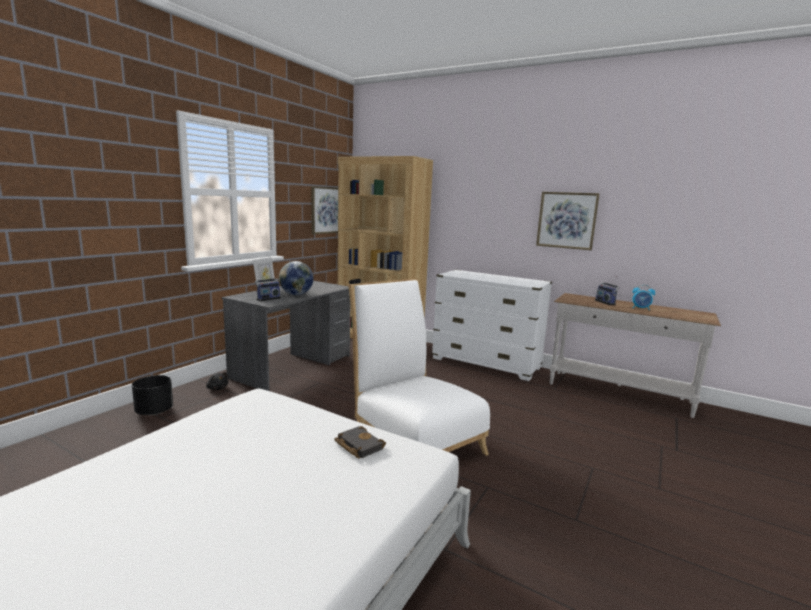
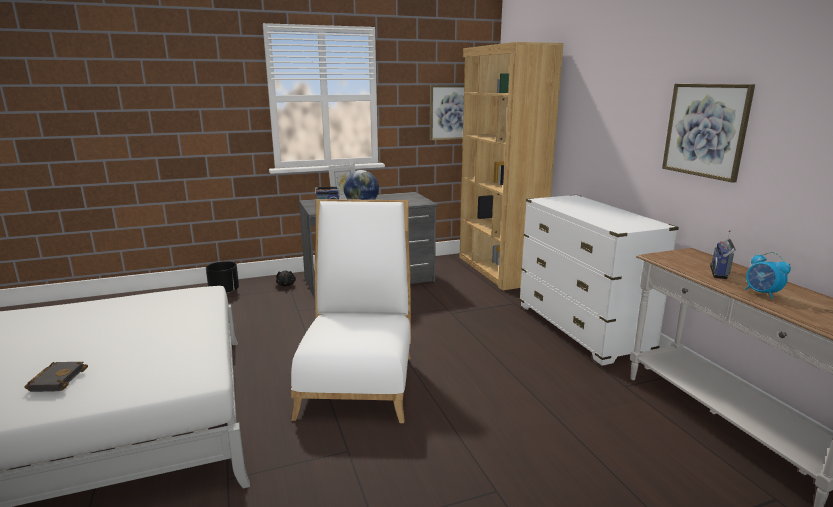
camera: 40 degrees right, 5 degrees up
(357, 445) = (179, 350): black book -> black book (57, 379)

